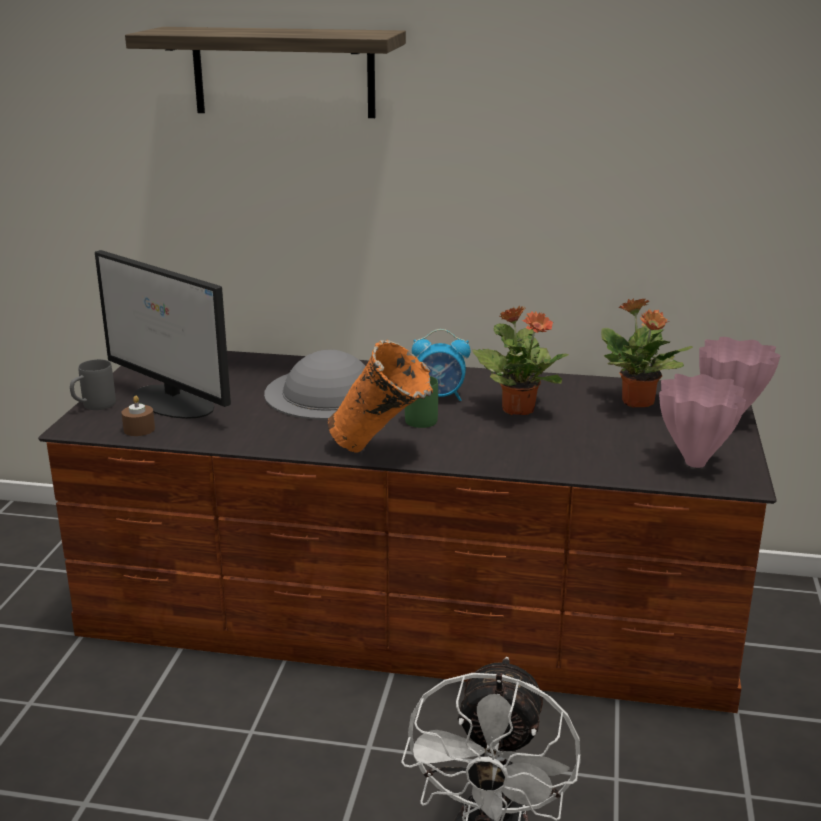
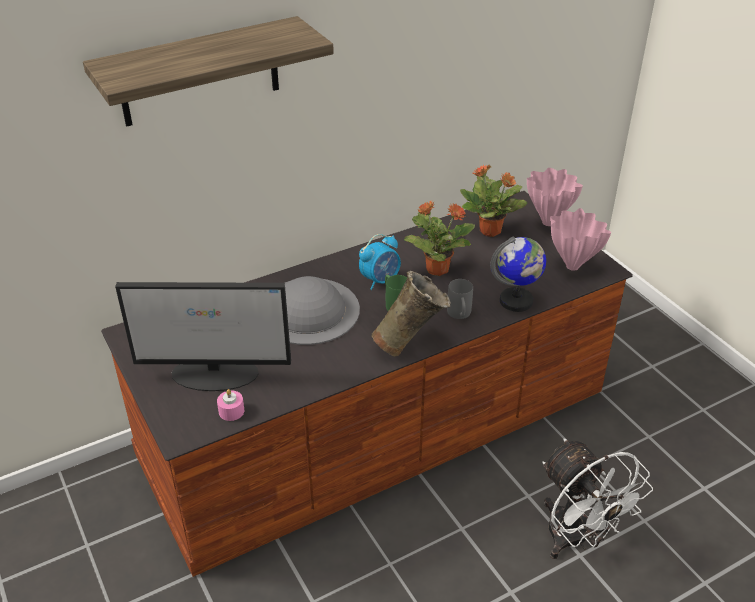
camera: 40 degrees left, 15 degrees up
(93, 406) = (163, 409): grey mug -> grey mug (459, 315)
(139, 429) = (231, 411): brown candle -> pink candle
(382, 452) = (411, 345): orange vase -> beige vase
(566, 464) = (516, 301): none -> globe

